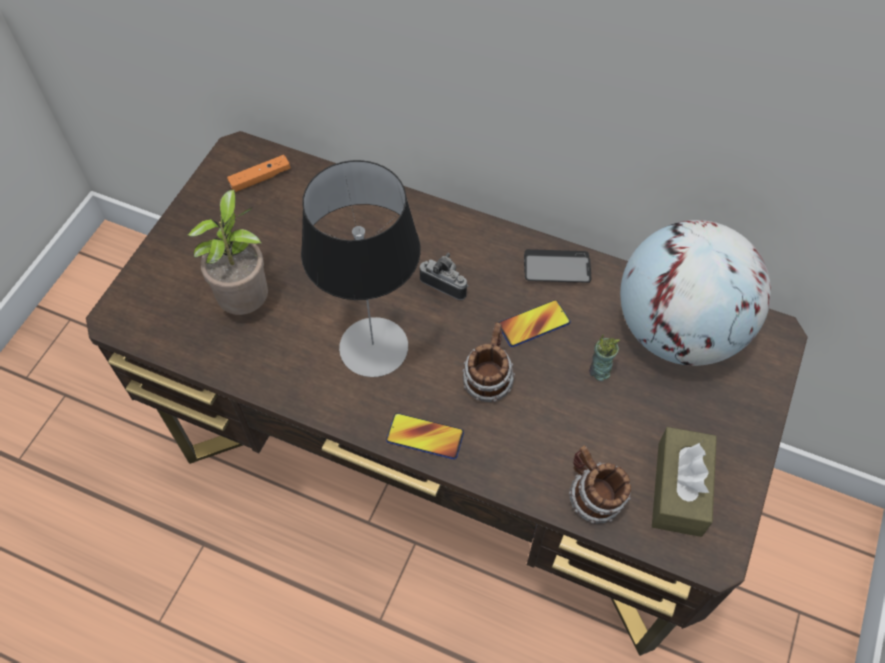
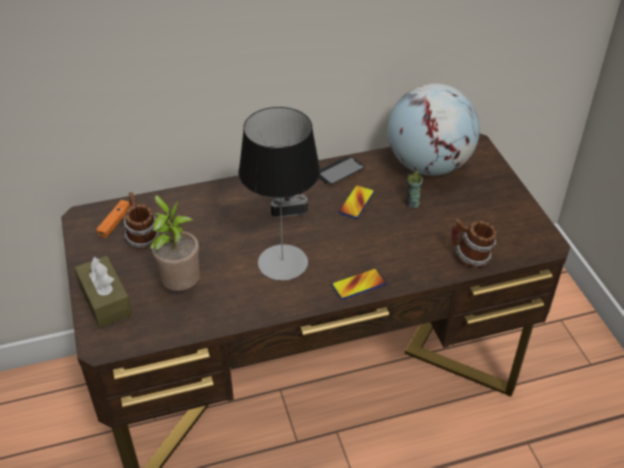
camera: 40 degrees left, 15 degrees down
(487, 380) = (361, 240): mug -> mug (142, 237)
(679, 488) = (503, 228): brown tissue box -> brown tissue box (105, 300)

